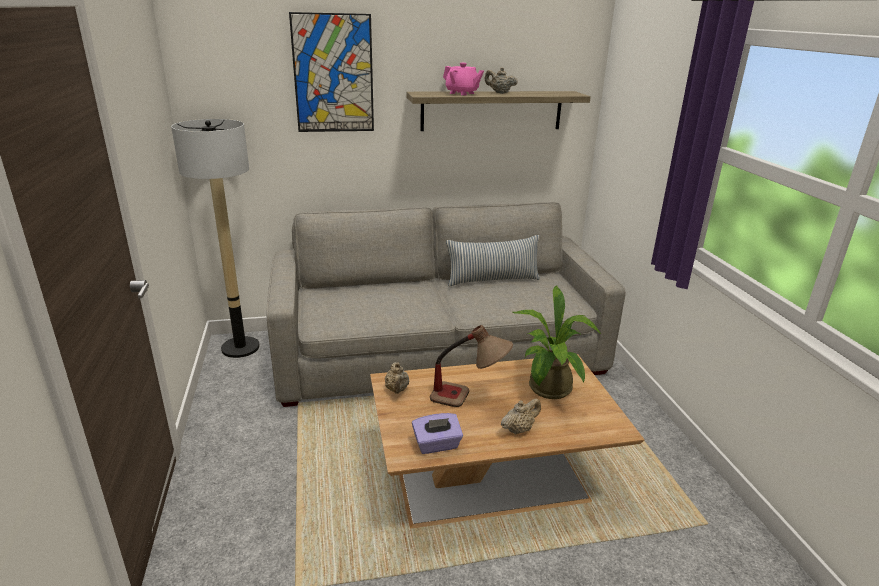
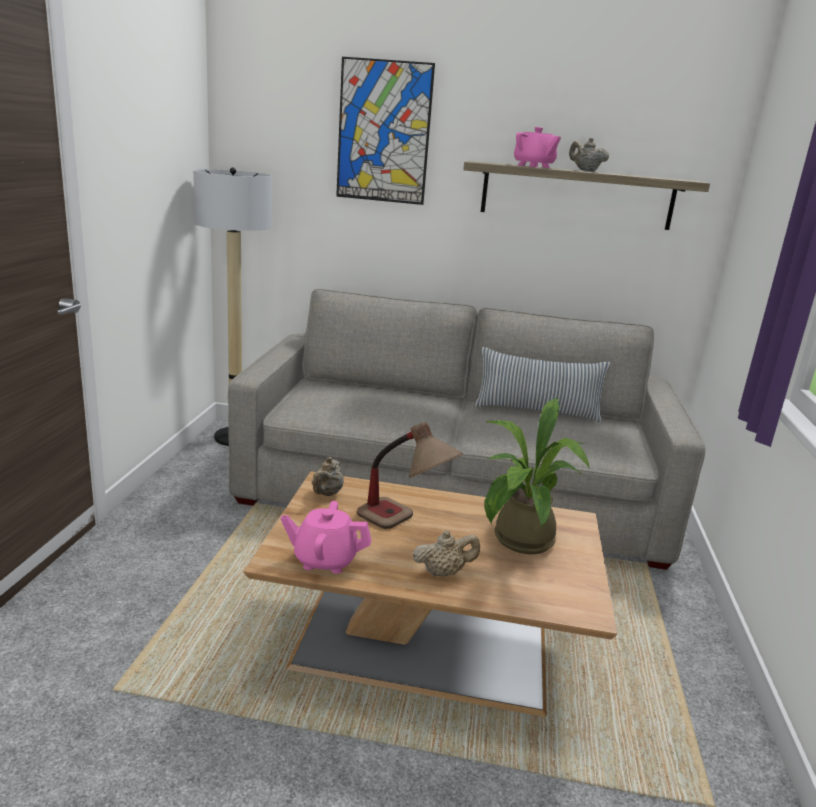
camera: 20 degrees right, 5 degrees down
(437, 445) = (325, 560): purple tissue box -> pink teapot

